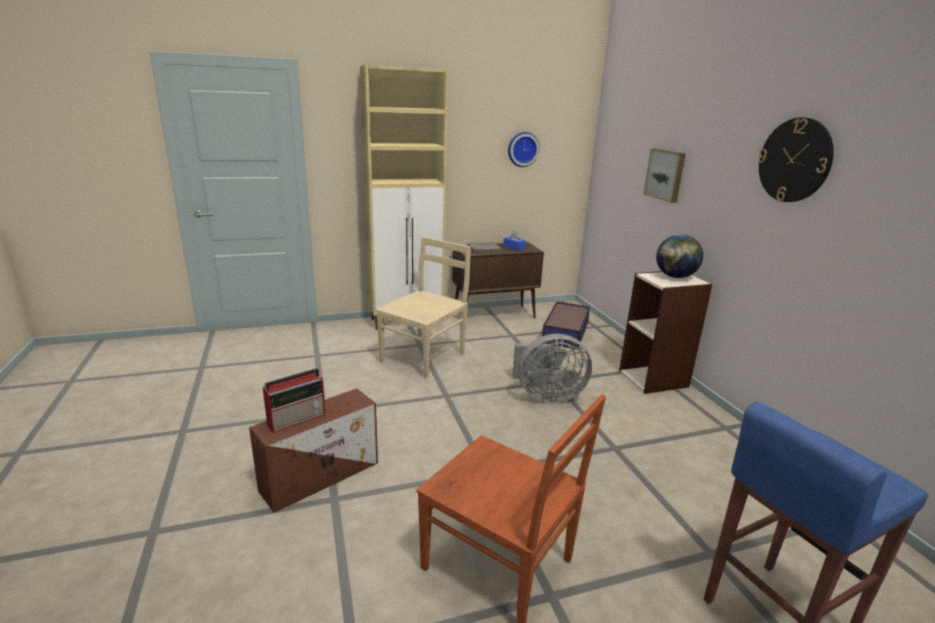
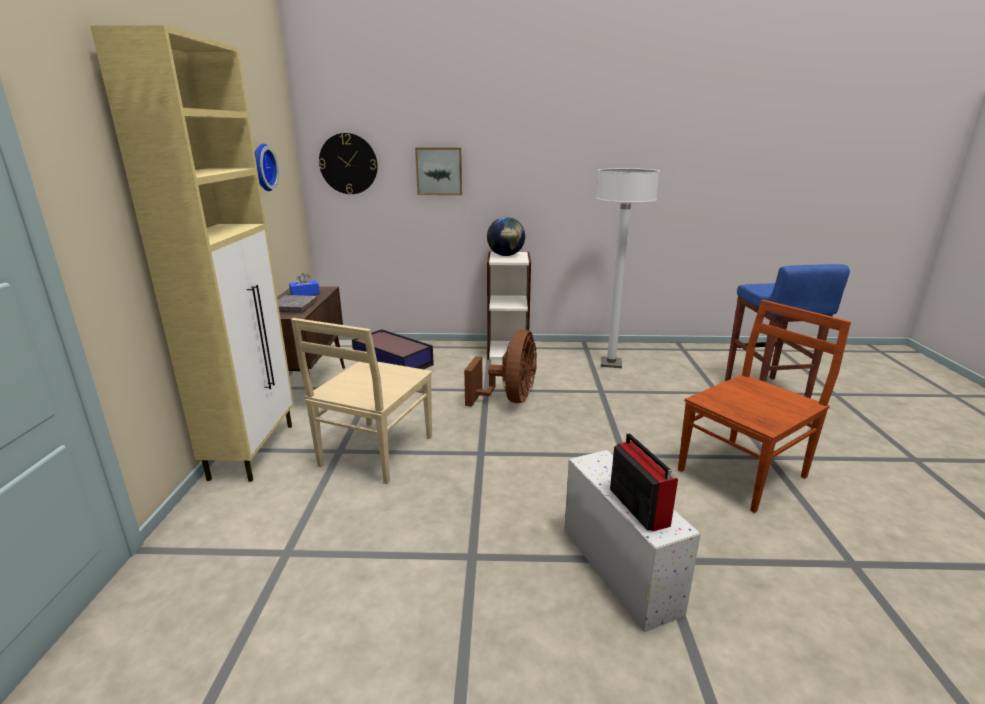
camera: 70 degrees left, 0 degrees up
(322, 476) = (617, 567): brown storage box -> white storage box
(424, 356) = (375, 452): beige chair -> beige chair turned 120 degrees counterclockwise
(546, 395) = (509, 399): grey fan -> brown fan
(700, 450) = (611, 363): none -> white floor lamp
(794, 160) = (579, 139): wall clock -> wall clock (348, 164)

